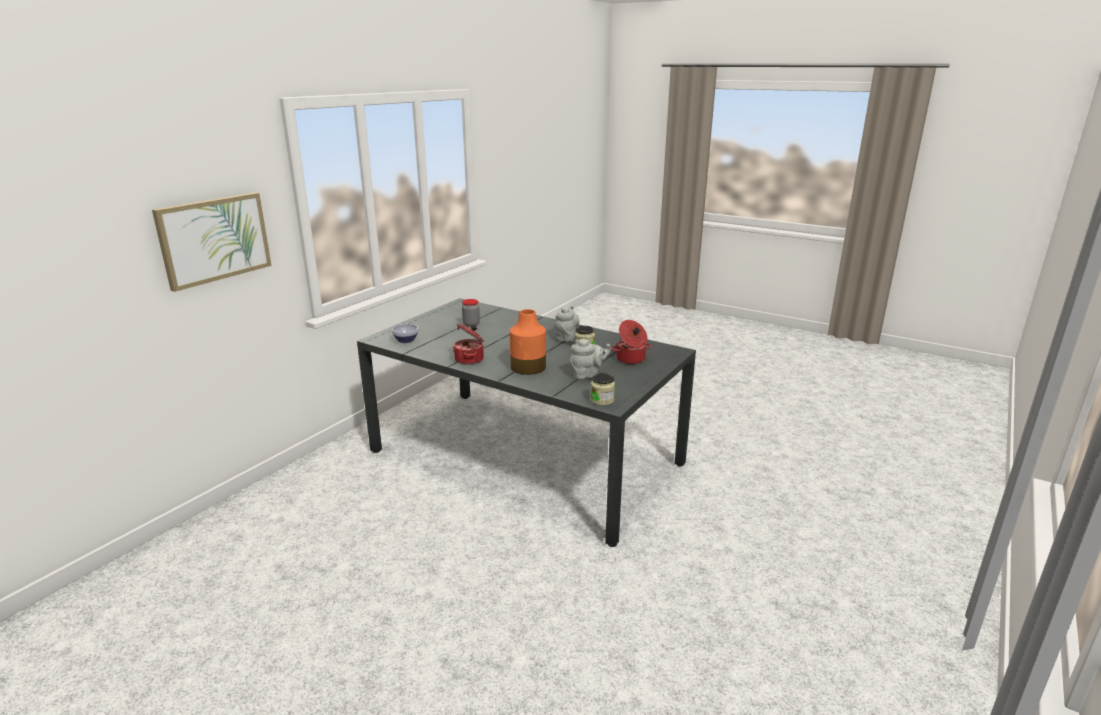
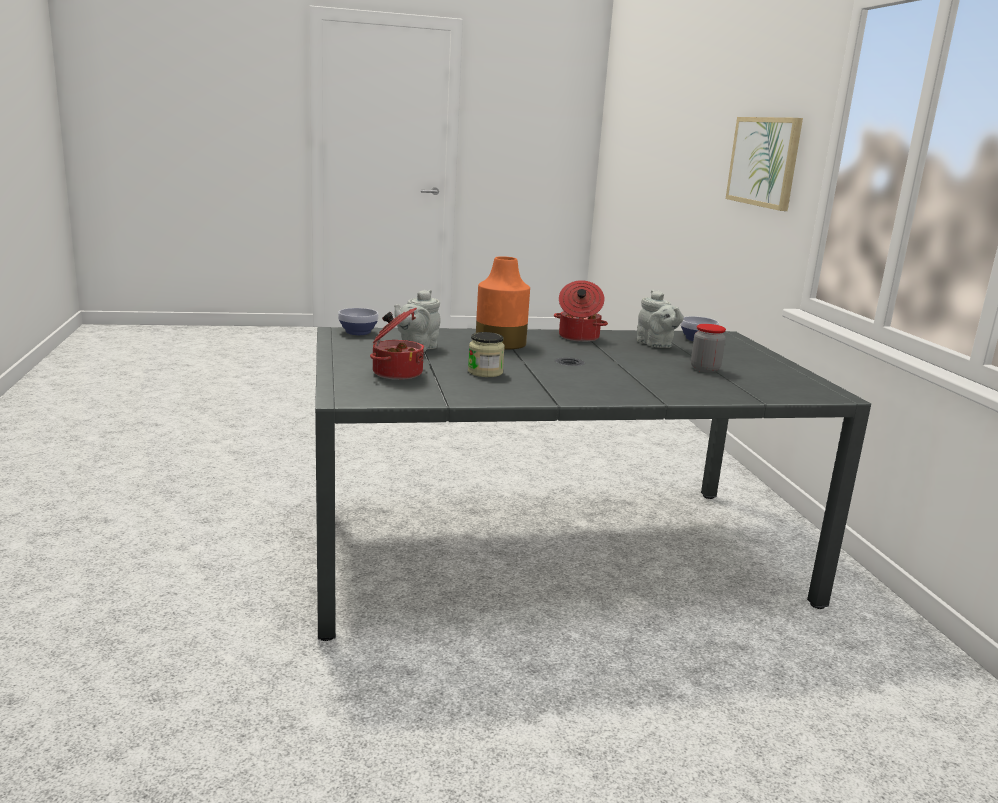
camera: 135 degrees right, 5 degrees down
(566, 337) = (545, 381): grey teapot -> grey teapot (656, 345)
(602, 400) = (357, 332): jar -> bowl

